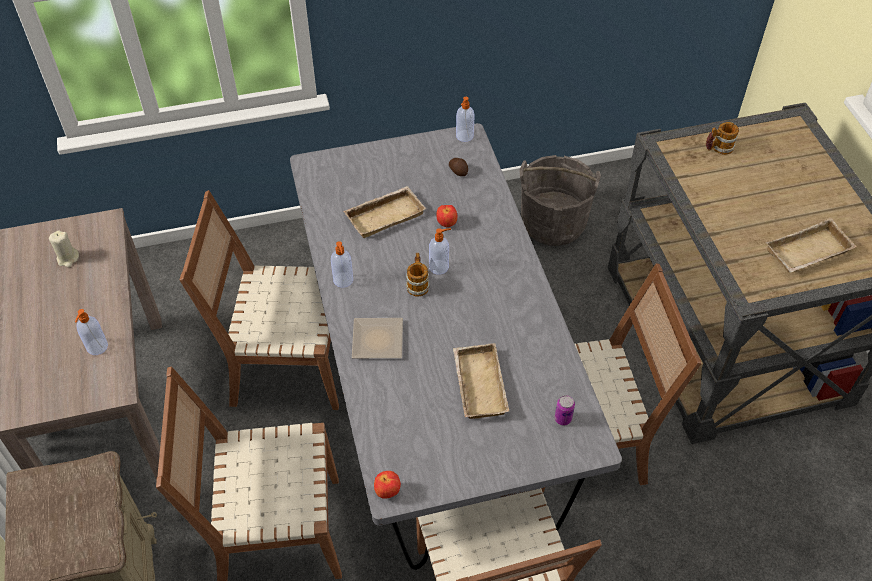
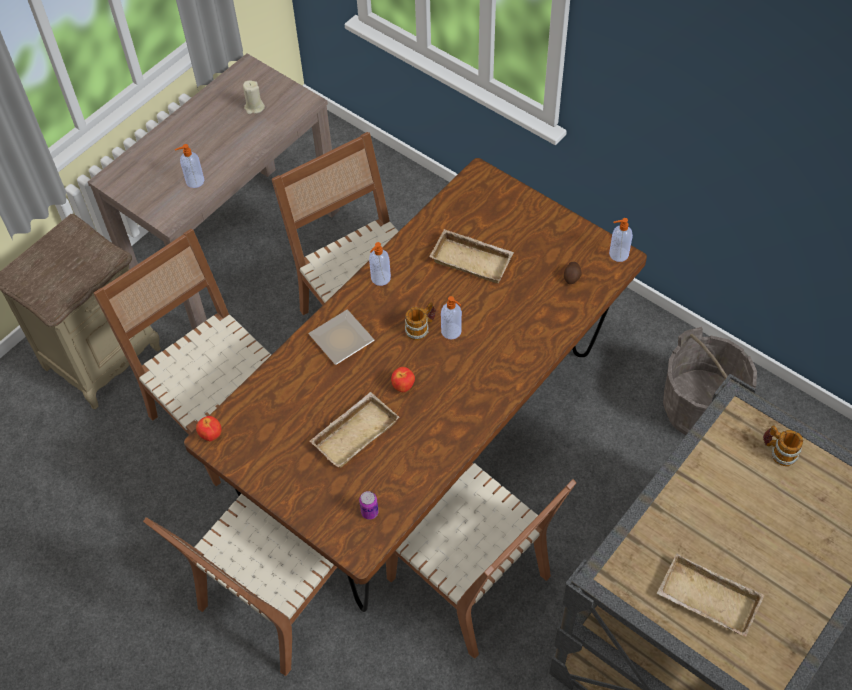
camera: 55 degrees right, 5 degrees up
(433, 393) = (428, 437): grey dining table -> brown dining table
(447, 224) = (503, 307): apple -> apple (403, 387)

